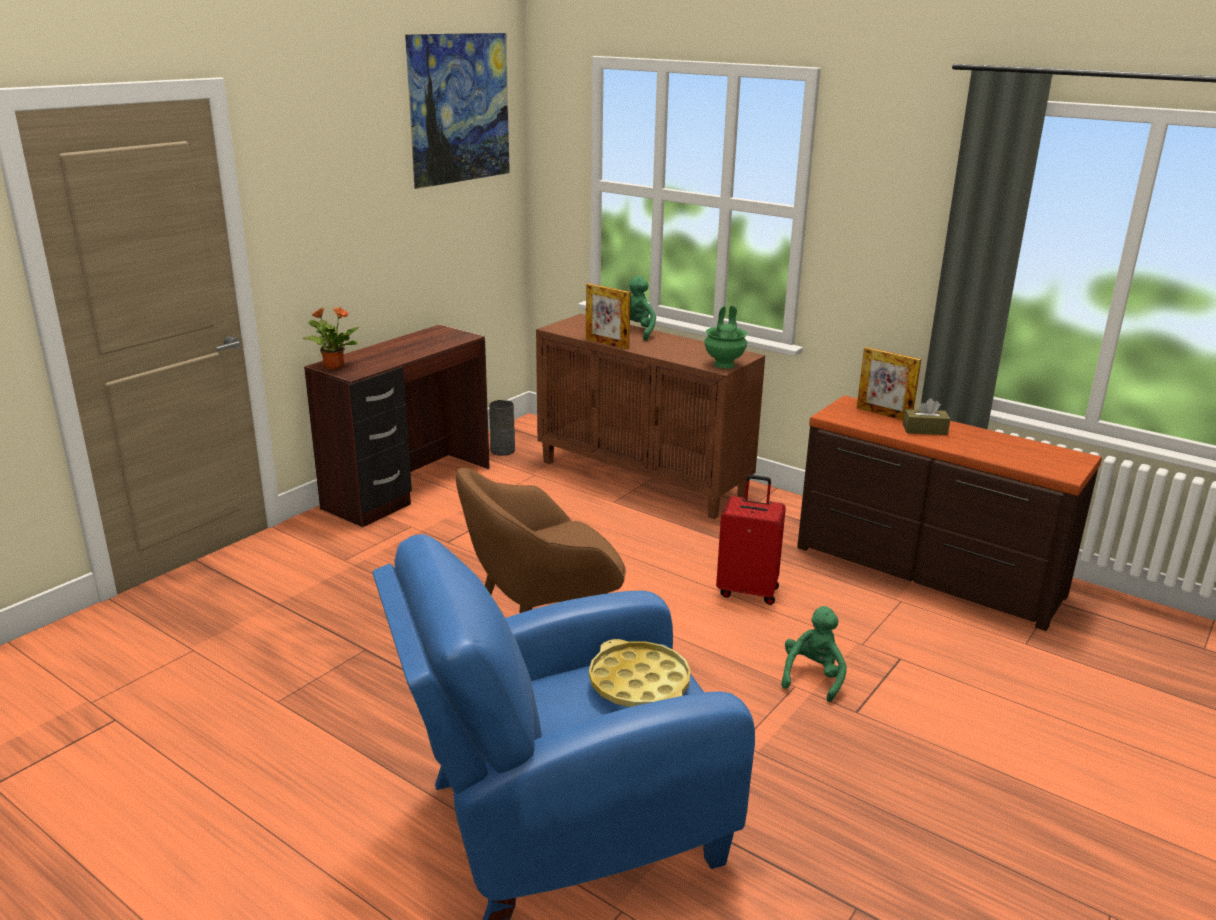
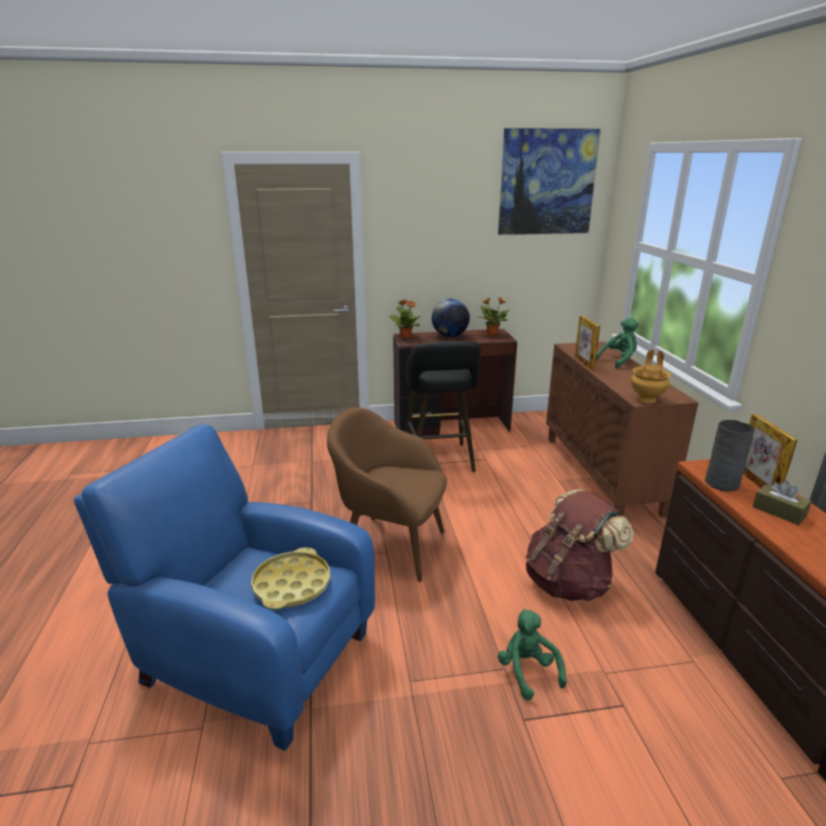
camera: 45 degrees right, 0 degrees up
(392, 350) = (450, 336): none -> globe
(438, 335) = (491, 334): none -> potted plant
(457, 534) = (439, 462): none -> black stool
(503, 451) = (533, 425): grey vase -> grey vase (723, 484)
(724, 365) = (647, 399): green vase -> brown vase
(748, 591) = (569, 582): red suitcase -> brown backpack
(813, 677) = (527, 671): green plush toy -> green plush toy turned 90 degrees counterclockwise

